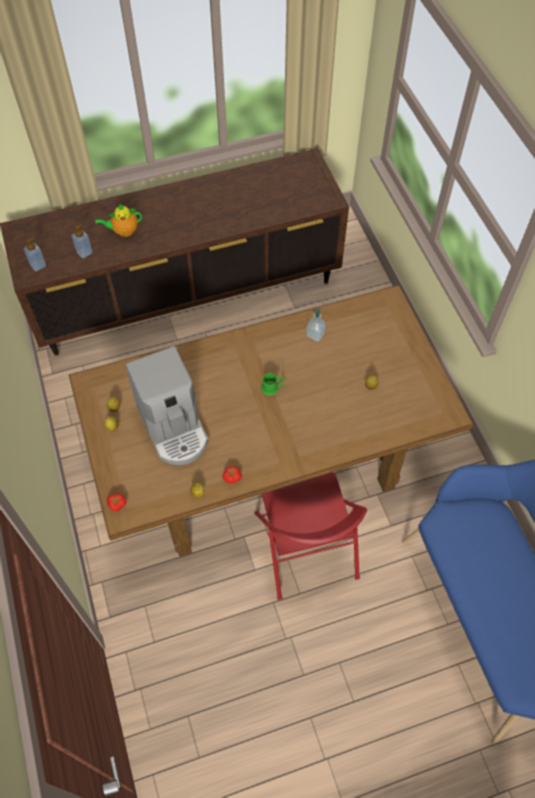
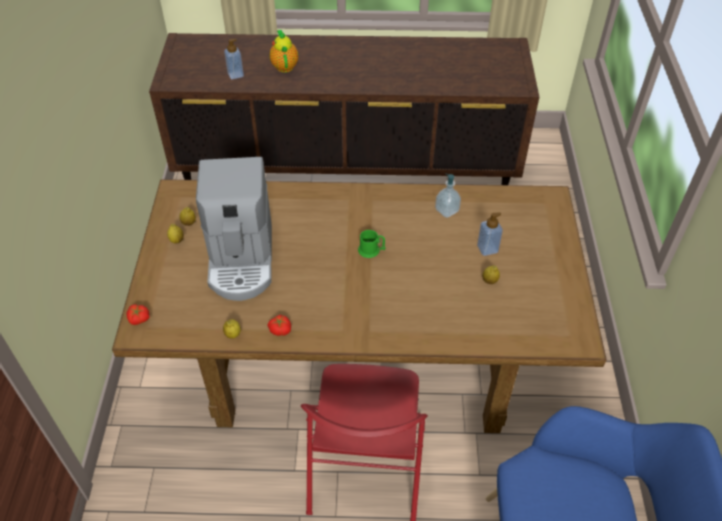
camera: 20 degrees right, 10 degrees down
(38, 265) = (184, 75): soap dispenser -> soap dispenser (487, 249)
(123, 231) = (284, 65): teapot -> teapot turned 75 degrees clockwise

